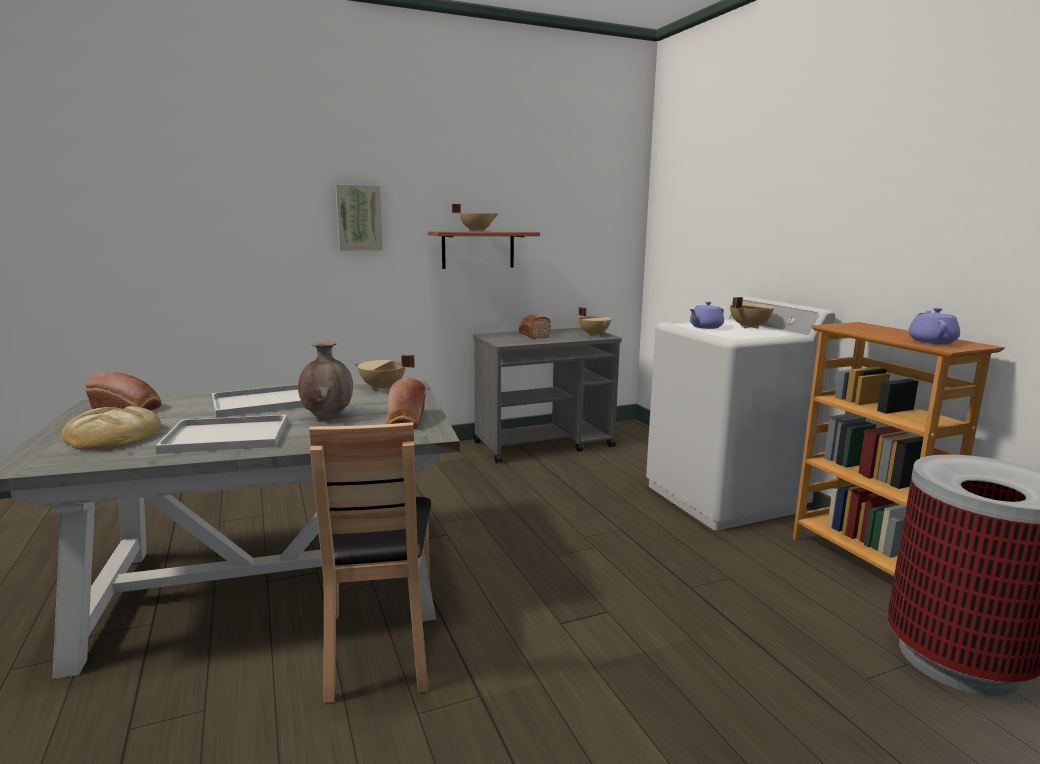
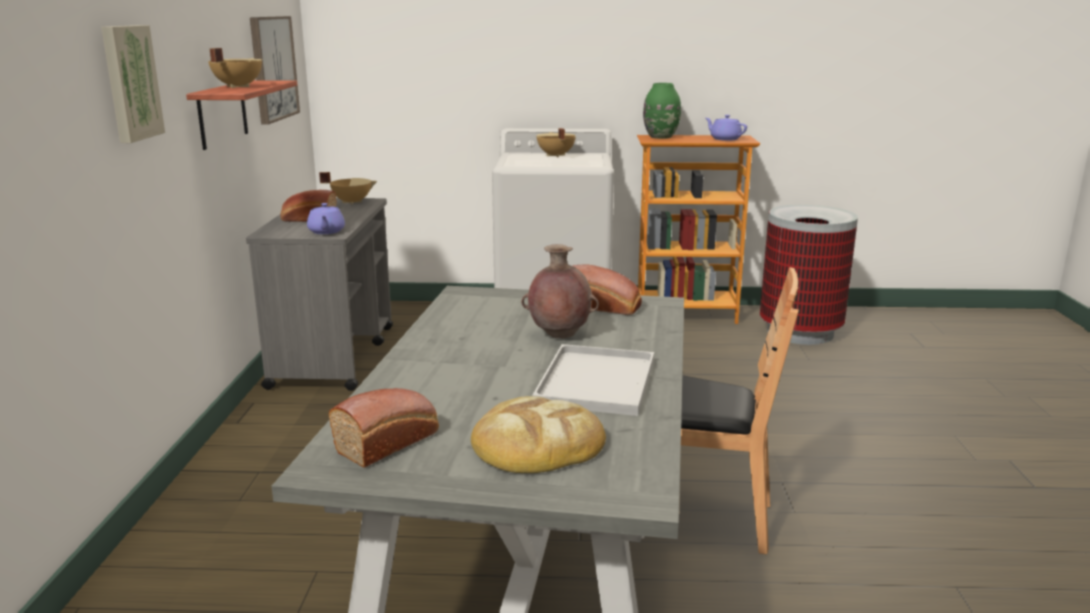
camera: 65 degrees left, 5 degrees up
(265, 402) = (456, 360): white tray -> none
(382, 388) = (461, 304): beige cooking pot -> none
(574, 227) = (273, 68): none -> picture
(705, 327) = (541, 162): purple teapot -> purple teapot (326, 232)
(867, 327) = (661, 137): none -> green vase

